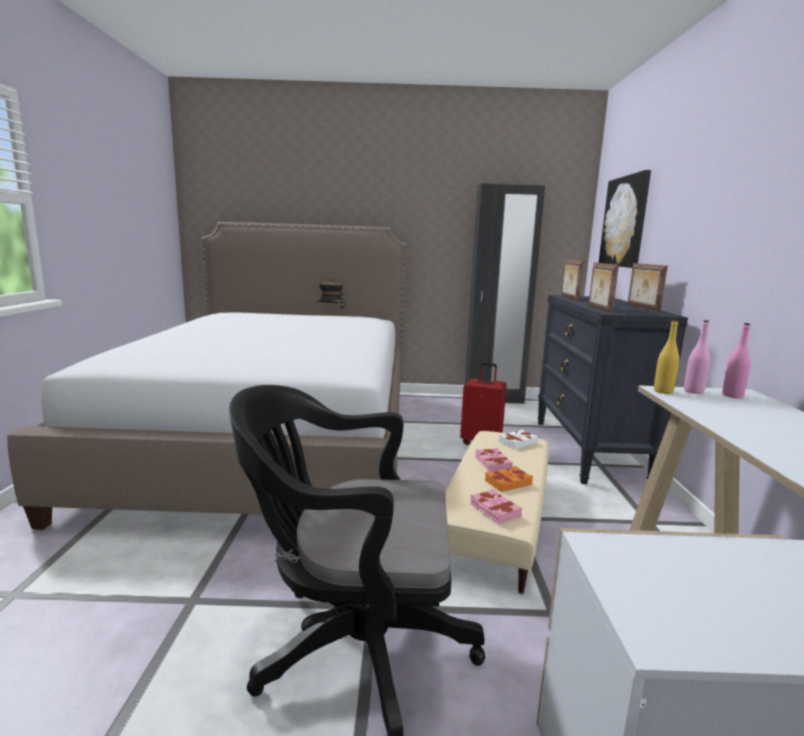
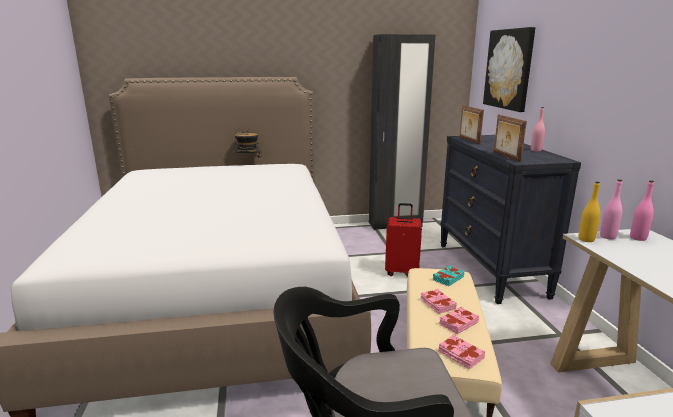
camera: 10 degrees left, 5 degrees up
(507, 482) = (458, 323): orange book -> pink book
(517, 442) = (447, 278): white book -> turquoise book
(642, 307) = (536, 150): picture frame -> pink bottle

